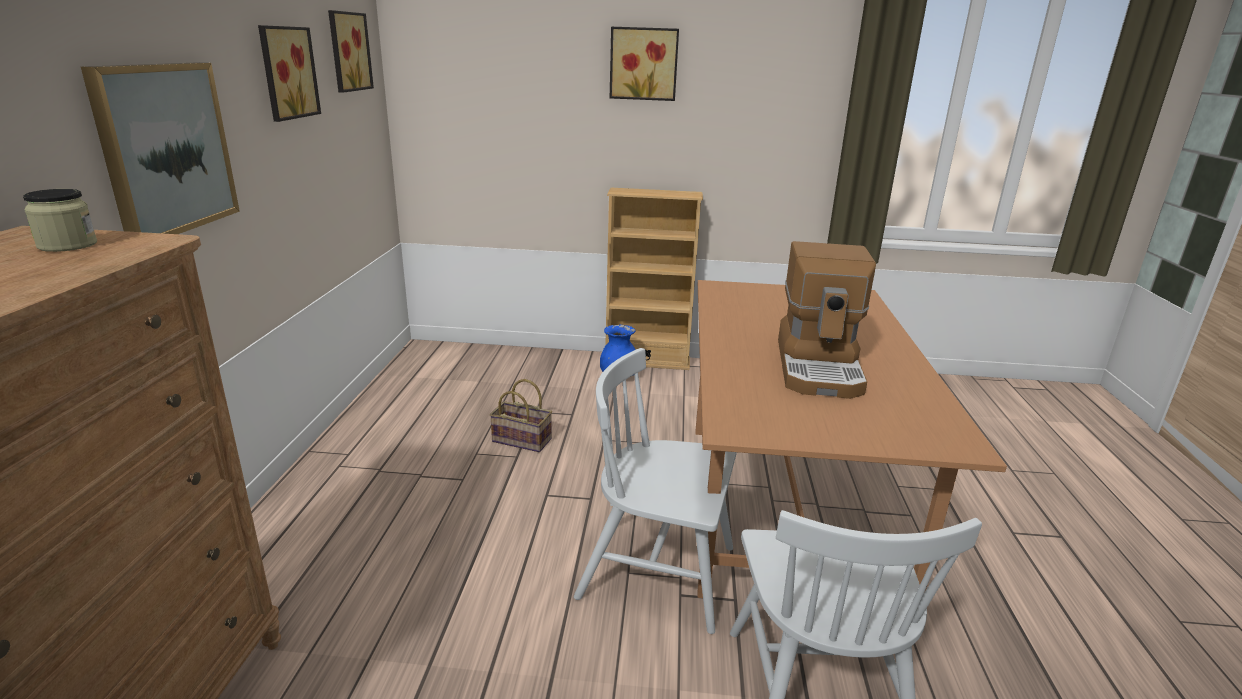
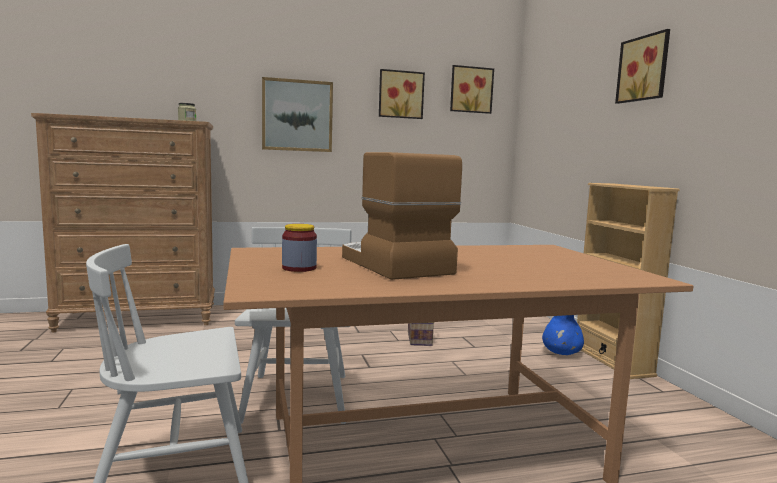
camera: 70 degrees right, 15 degrees down
(820, 367) = (392, 265): coffee machine -> coffee machine turned 75 degrees clockwise
(847, 414) = (299, 268): none -> jar

